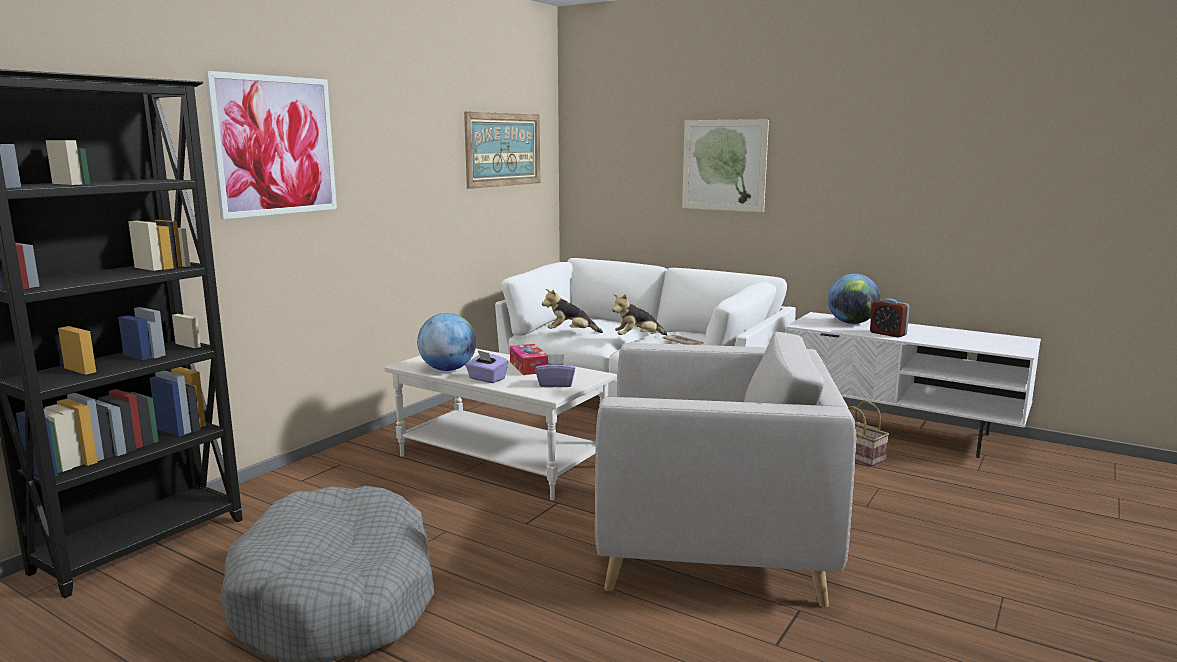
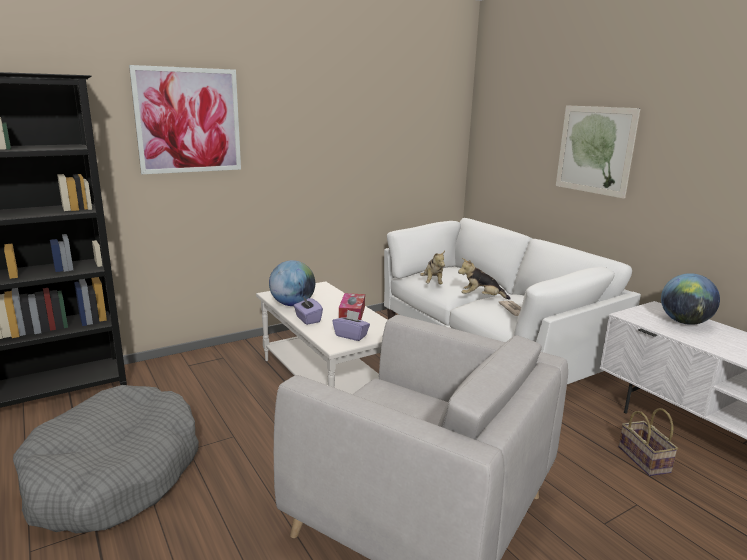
camera: 25 degrees right, 5 degrees up
(503, 149) = (409, 125): picture -> none
(570, 333) = (432, 283): plush toy -> plush toy turned 120 degrees counterclockwise
(888, 334) = (712, 344): alarm clock -> none

